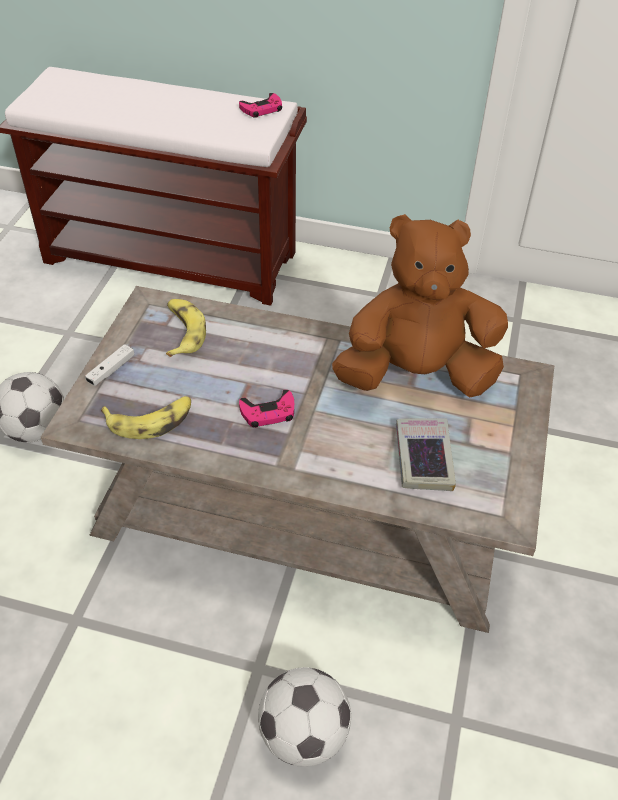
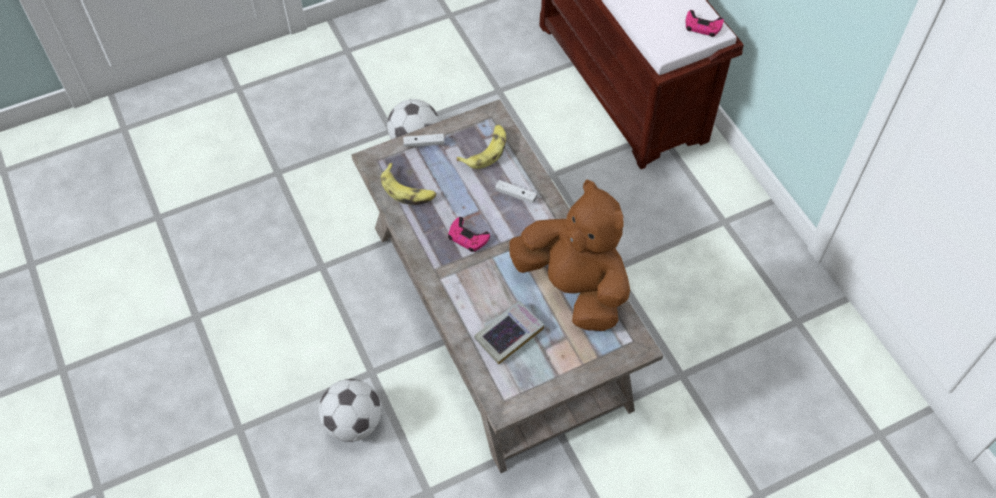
camera: 50 degrees right, 10 degrees up
(262, 345) = (515, 195): none -> white game controller

